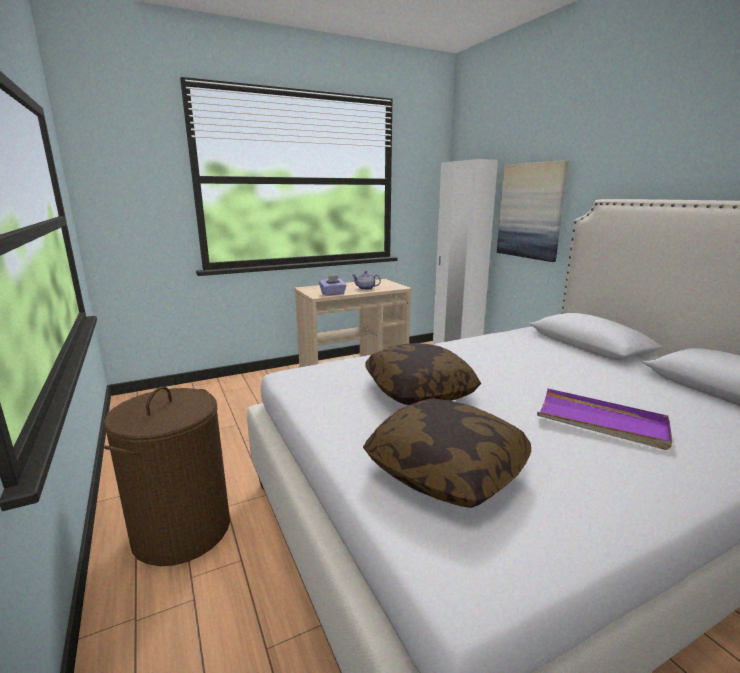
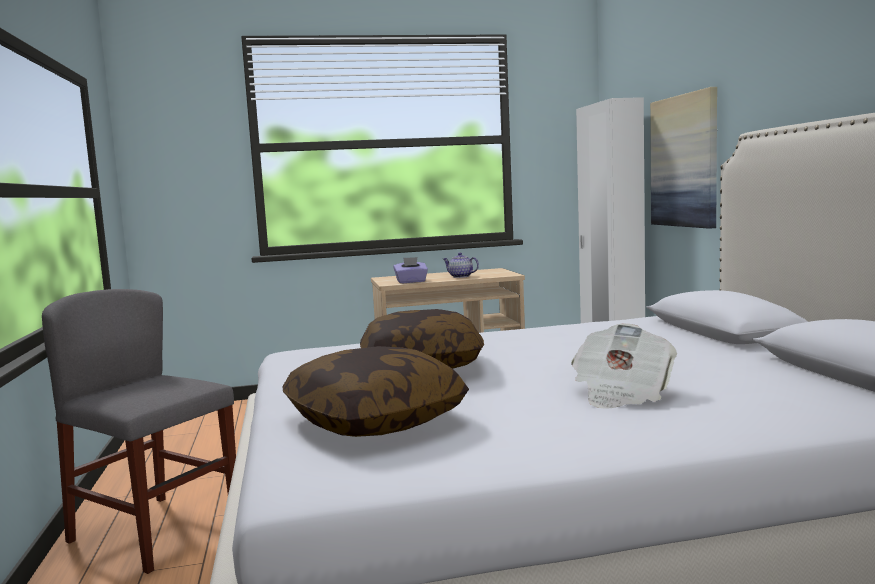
camera: 15 degrees right, 10 degrees down
(182, 530) = (155, 532): brown laundry basket -> grey chair
(601, 422) = (621, 393): purple tray -> newspaper

